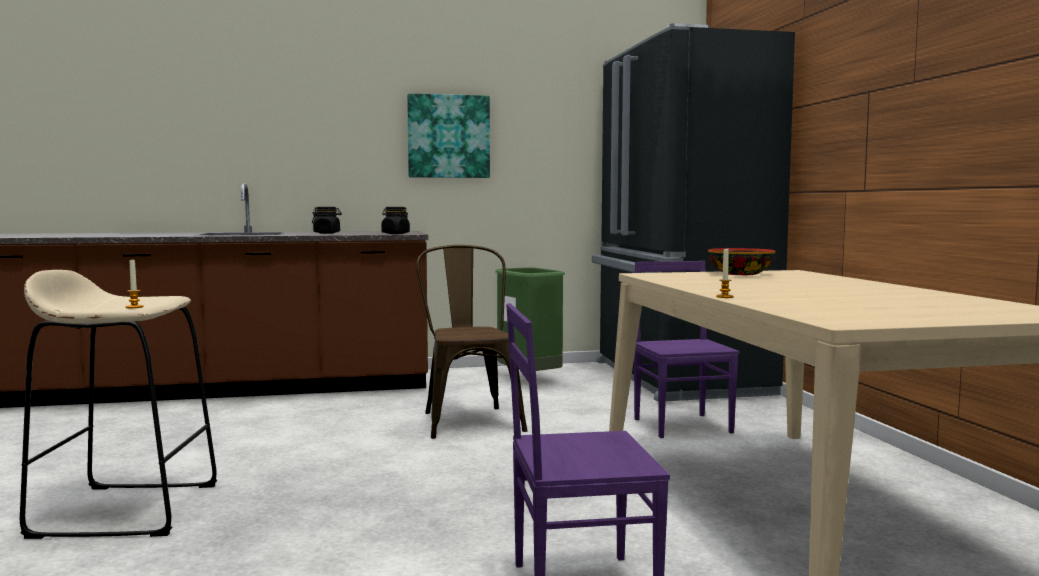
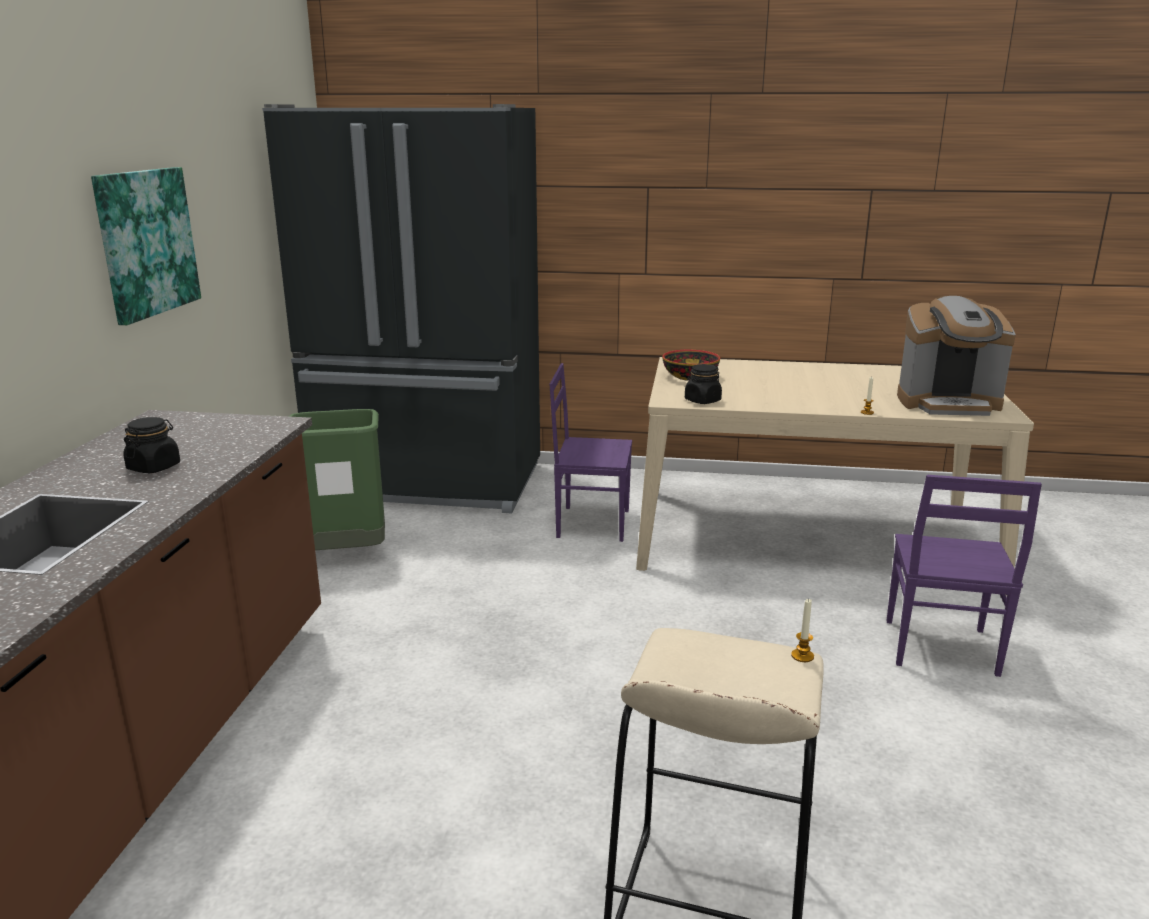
camera: 70 degrees left, 15 degrees up
(395, 233) = (258, 430): black jar -> black jar (702, 401)
(469, 419) = (484, 620): brown chair -> none
(844, 310) = (948, 404): none -> coffee machine

